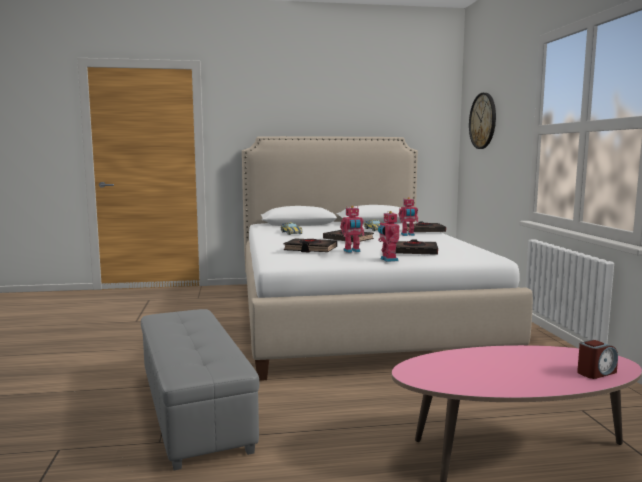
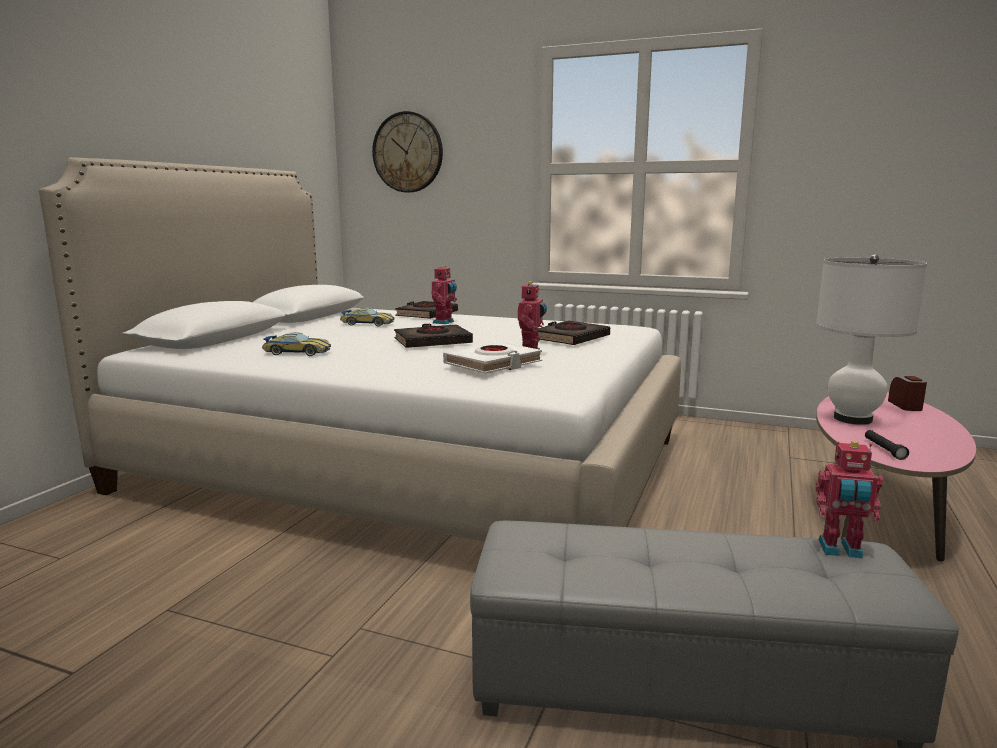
camera: 60 degrees left, 5 degrees up
(310, 249) = (493, 364): black book -> white book
(388, 260) = (607, 353): toy robot -> toy robot (841, 550)
(429, 366) = (884, 450): none -> black flashlight
(502, 356) = (852, 419): none -> white table lamp

